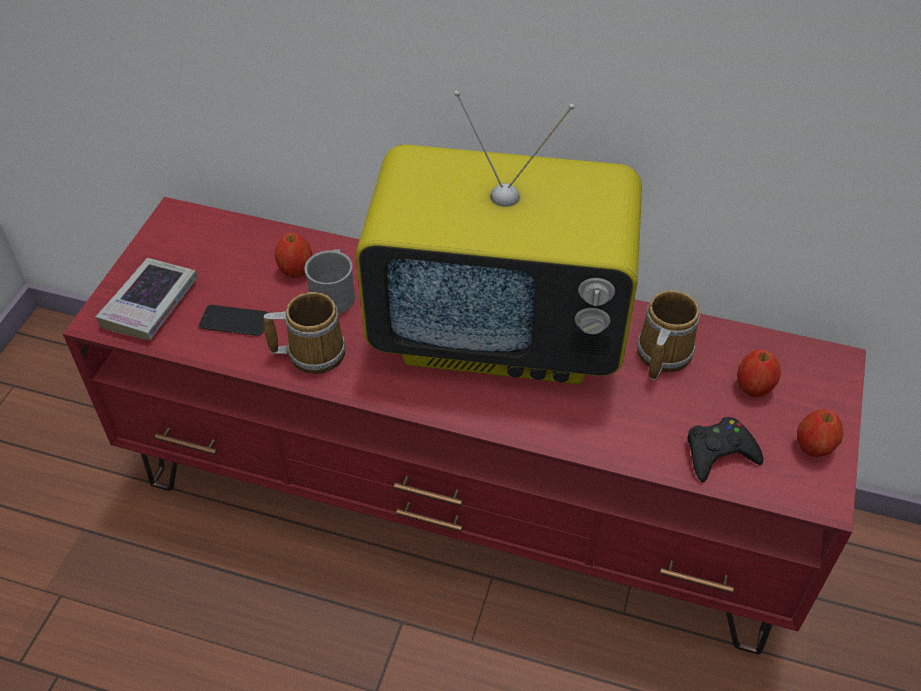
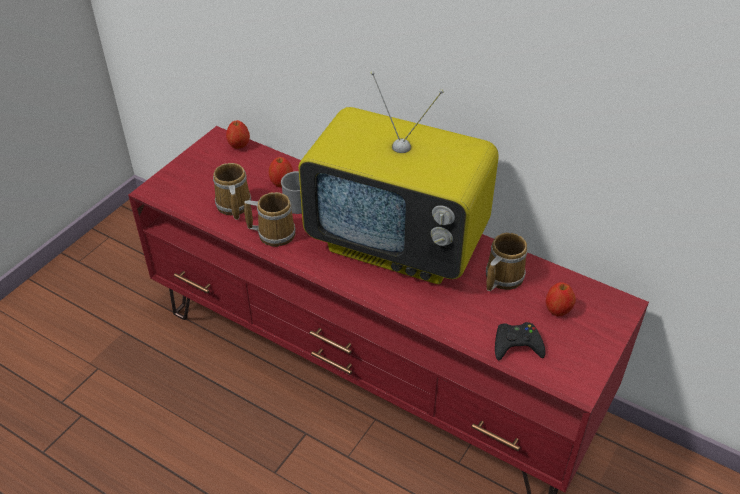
camera: 15 degrees right, 5 degrees down
(150, 304) = (185, 187): book -> none
(234, 321) = (232, 206): phone -> mug
(813, 447) = (584, 355): apple -> apple (239, 145)

